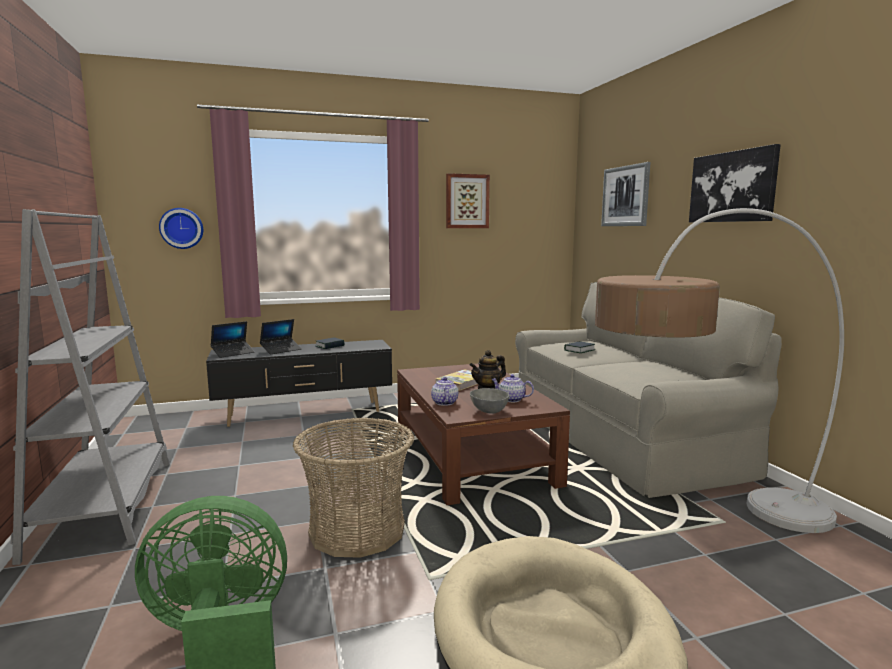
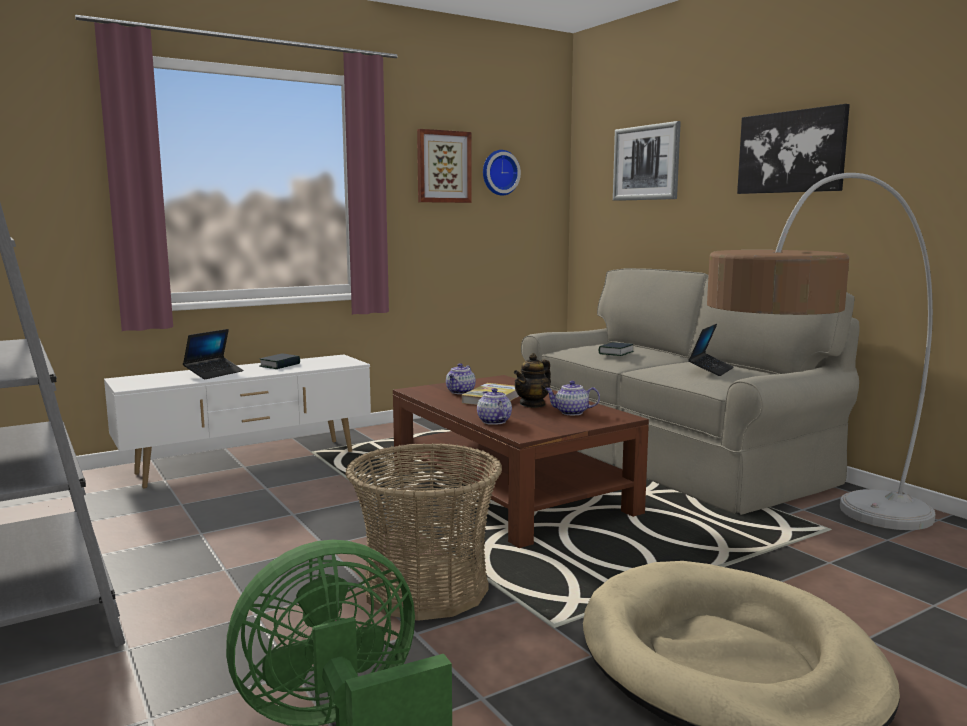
camera: 15 degrees left, 0 degrees up
(182, 228) = (49, 198): wall clock -> wall clock (499, 172)
(233, 353) = (145, 381): laptop -> laptop (711, 370)
(305, 414) = (249, 463): black tv stand -> white tv stand
(443, 375) = (460, 392): none -> teapot
(489, 411) = (556, 426): grey bowl -> none

